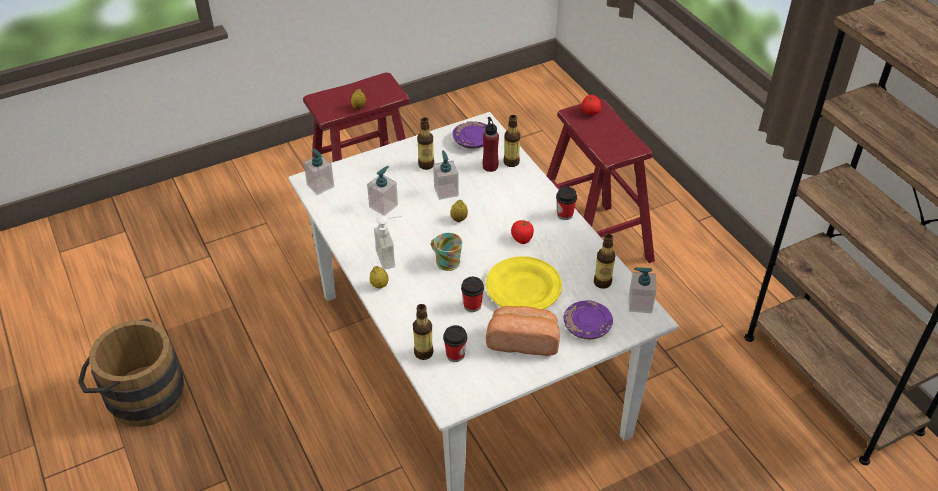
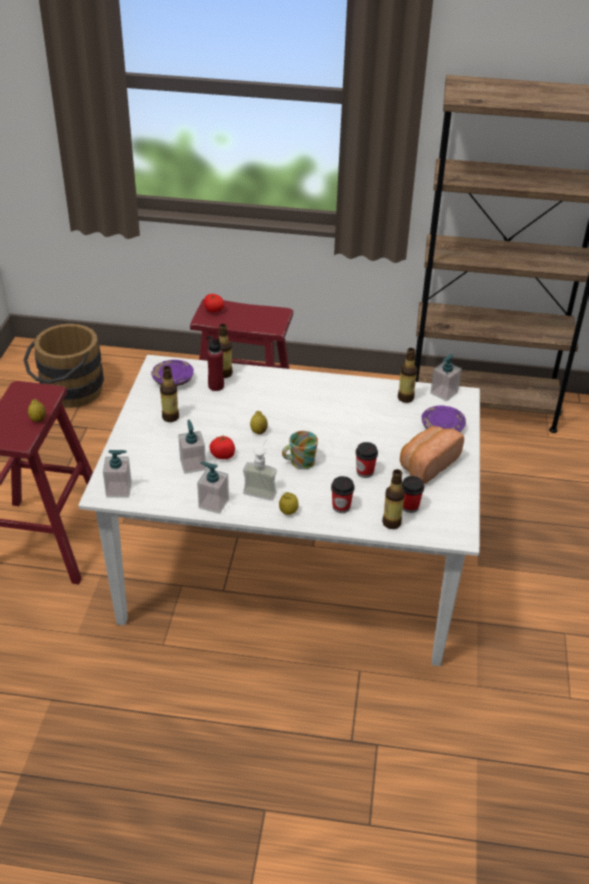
camera: 55 degrees left, 5 degrees down
(139, 396) = (89, 840): brown bucket -> brown bucket (68, 392)
(446, 191) = (217, 422): soap dispenser -> soap dispenser (213, 503)
(522, 239) = (318, 411): tomato -> tomato (223, 455)
(523, 288) = (373, 437): yellow plate -> none
(565, 214) = (315, 378): cup -> cup (341, 507)

